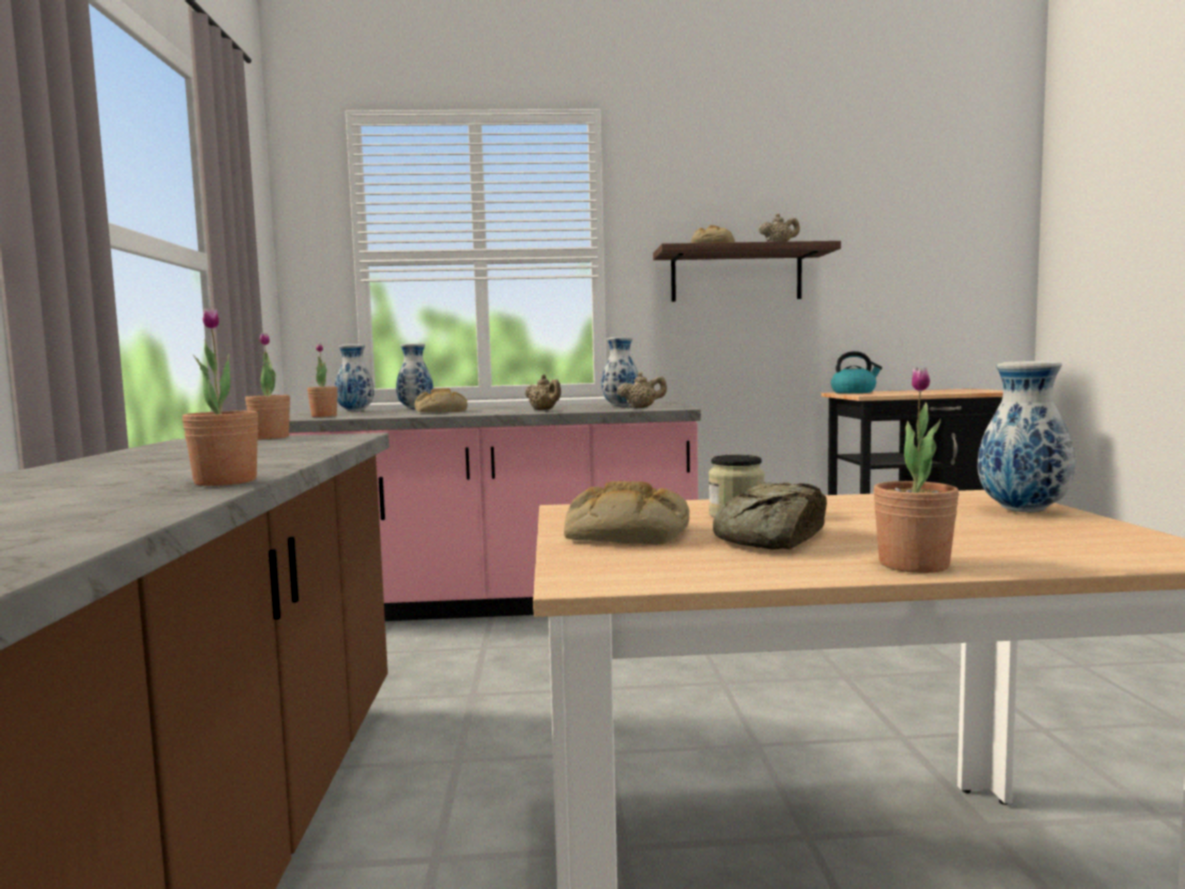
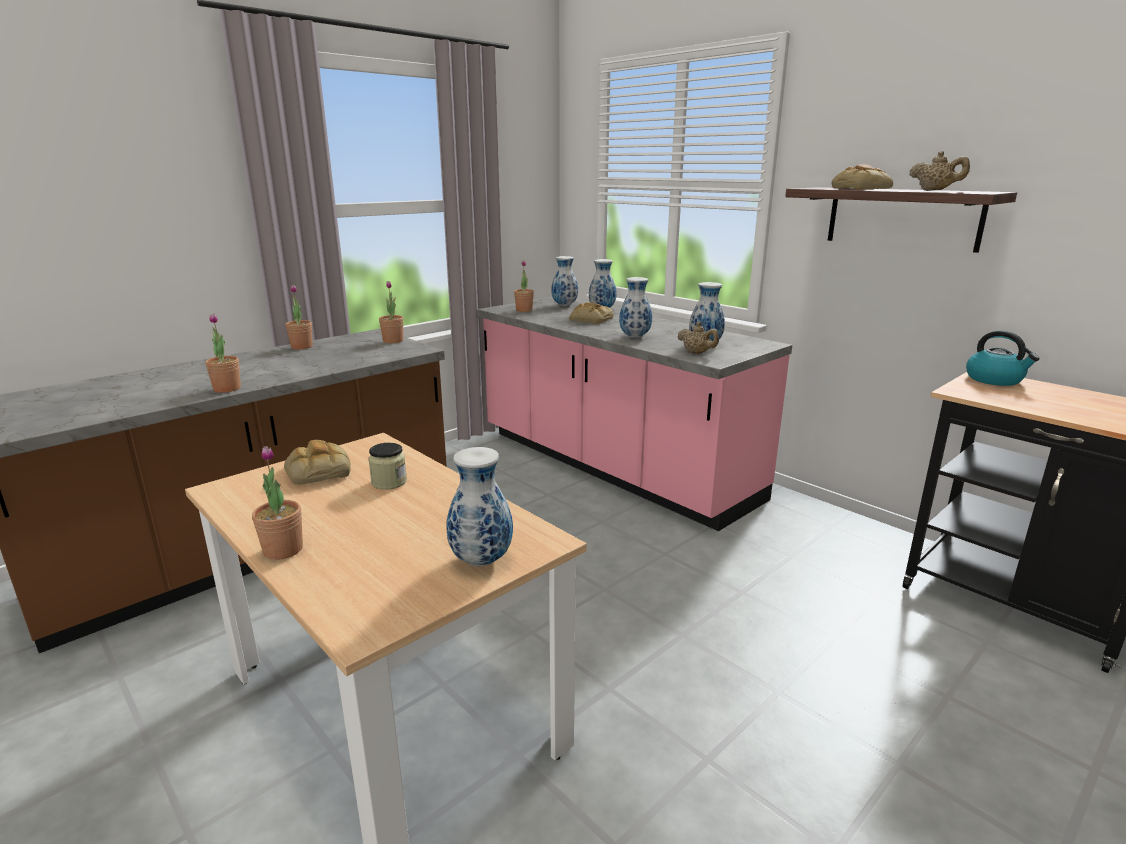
camera: 50 degrees right, 15 degrees up
(124, 456) = (302, 347): none -> potted plant
(544, 410) = (635, 337): beige teapot -> vase
(770, 538) = (330, 504): bread -> none

